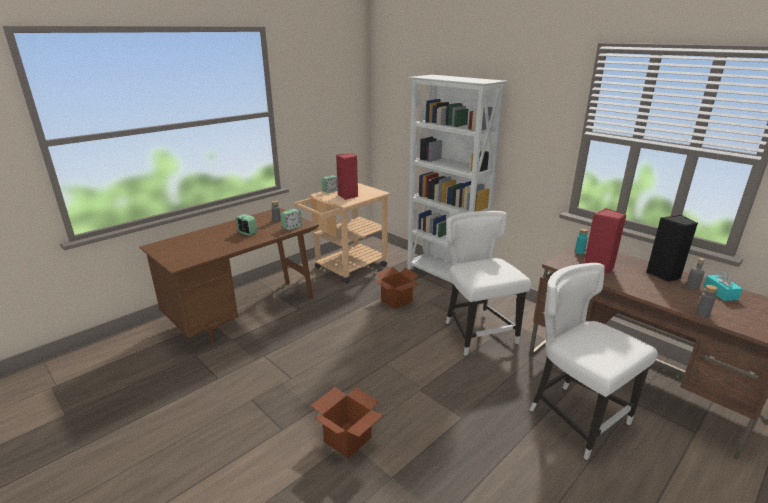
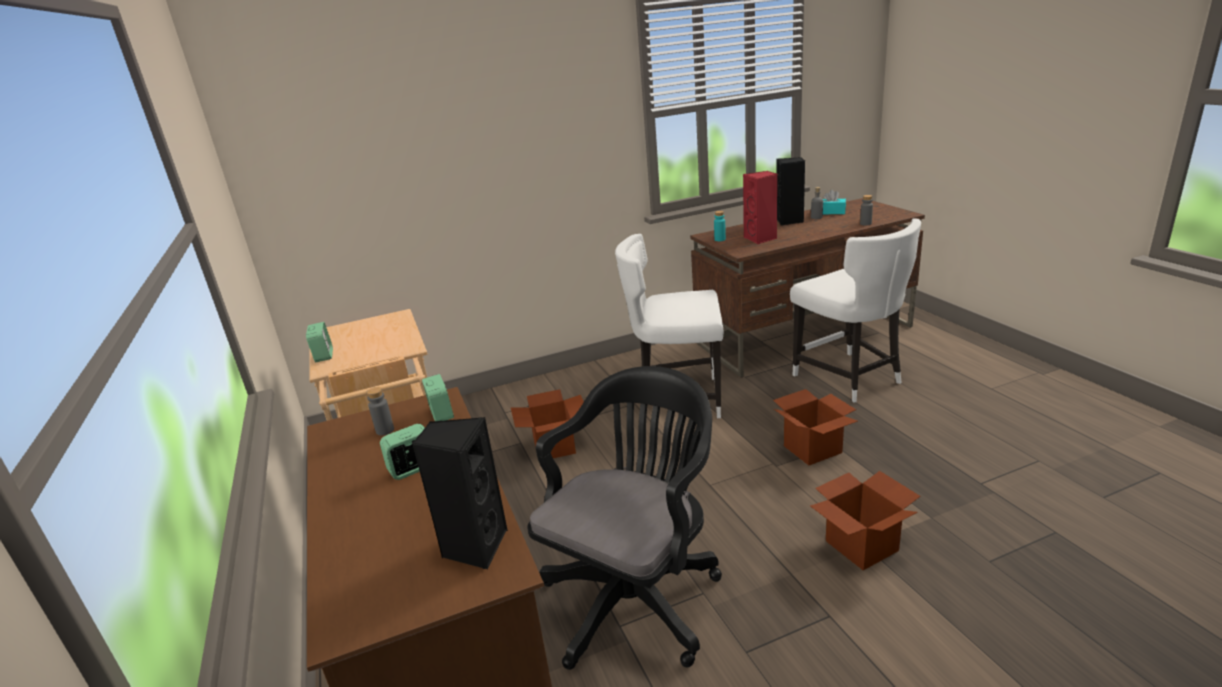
camera: 65 degrees left, 0 degrees up
(194, 256) = (474, 546): none -> black speaker
(284, 356) = (636, 596): none -> black office chair
(348, 196) = (377, 342): red speaker -> none
(444, 277) = (524, 394): white bookcase -> none
(449, 405) = (812, 449): none -> cardboard box
(575, 417) = (849, 378): white chair -> white chair turned 105 degrees counterclockwise

